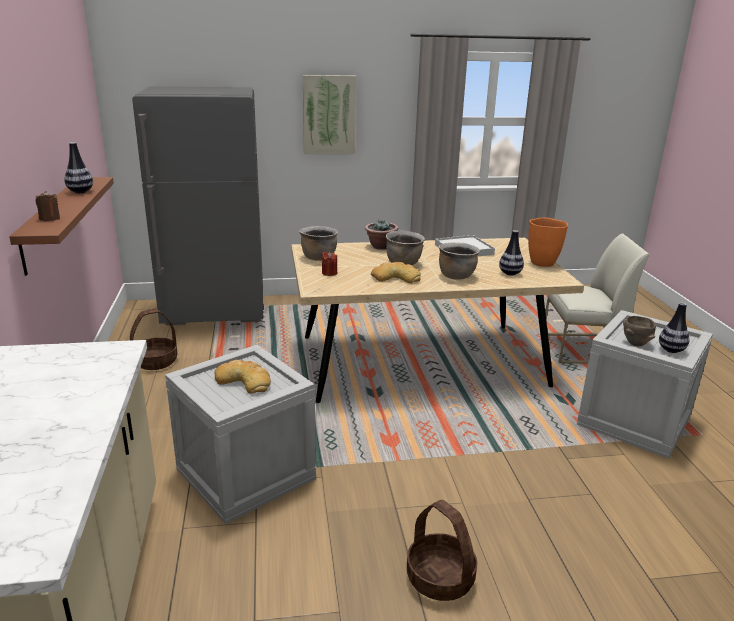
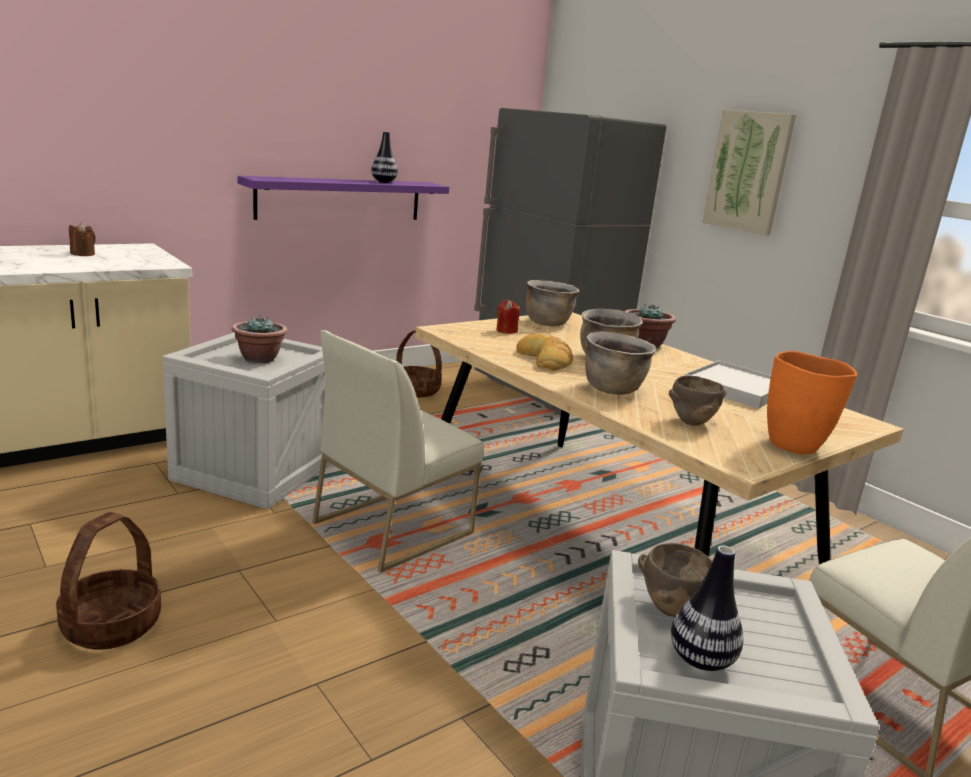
camera: 60 degrees right, 5 degrees down
(49, 218) = (293, 179): brown candle -> brown candle (83, 254)
(52, 222) = (340, 199): brown shelf -> purple shelf
(244, 381) = (259, 359): bread -> potted plant
(375, 431) = (393, 527): none -> white chair
(510, 273) = (691, 423): vase -> brown bowl

